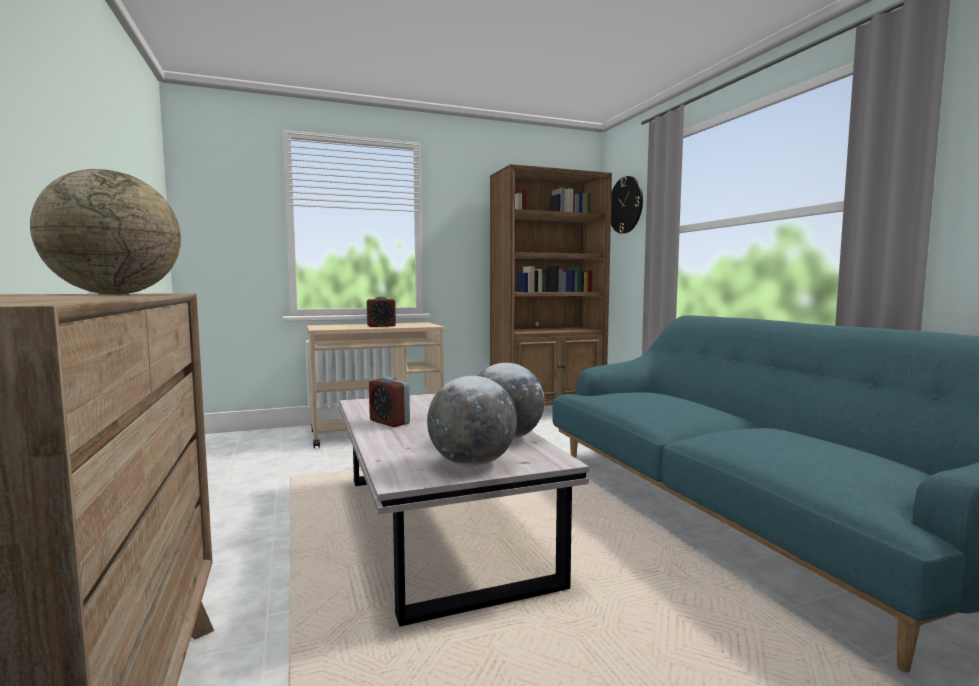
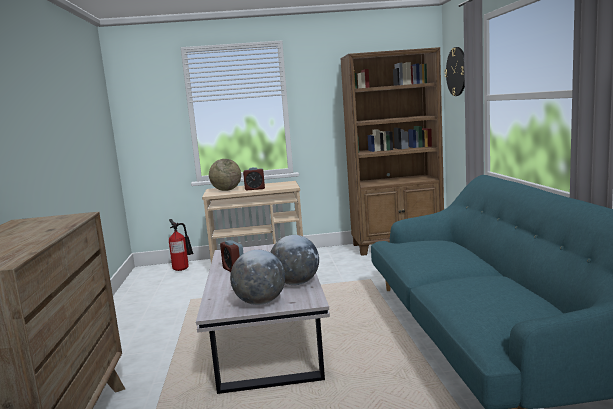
camera: 15 degrees right, 5 degrees up
(114, 294) = (56, 221): globe -> globe (226, 190)
(263, 438) = (182, 269): none -> fire extinguisher

